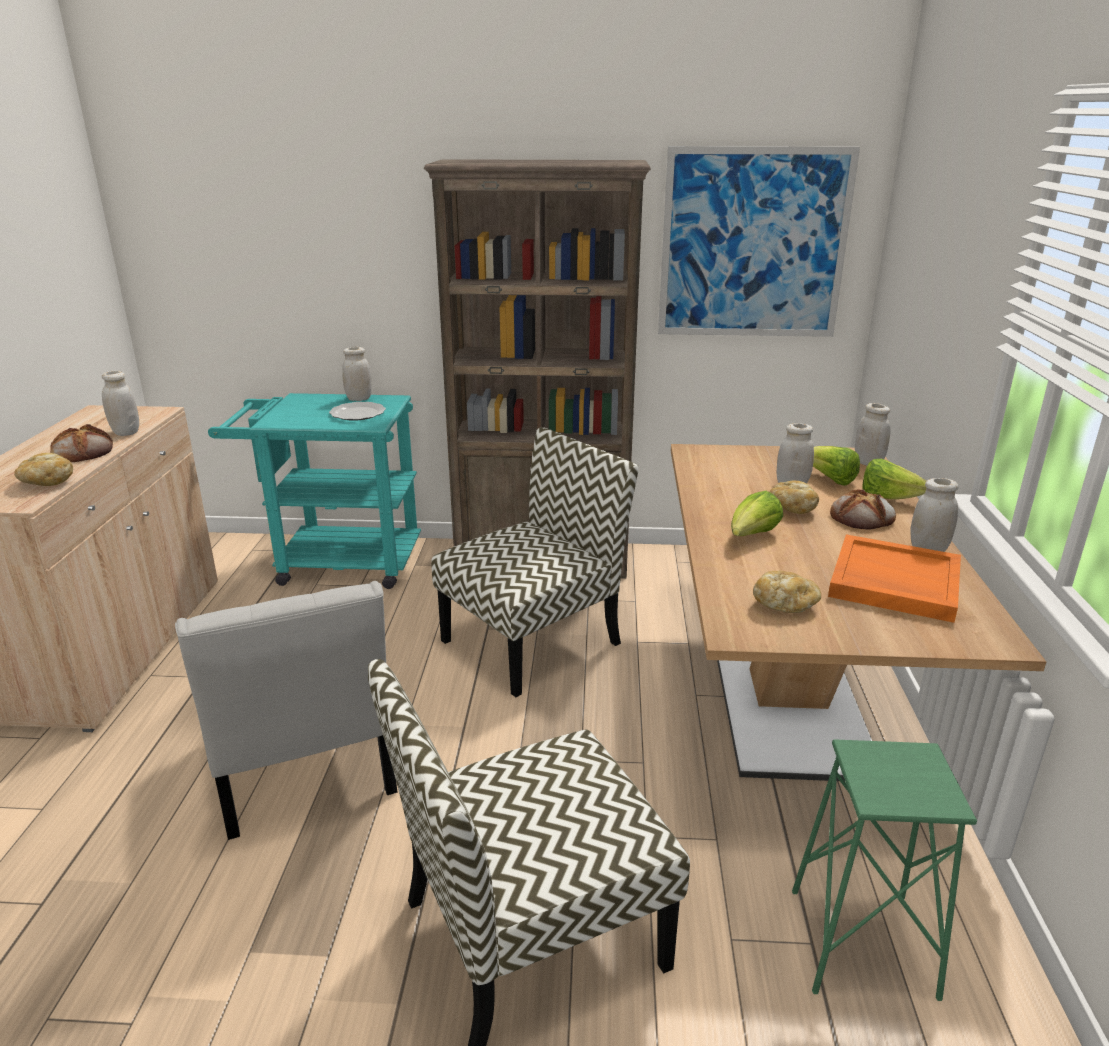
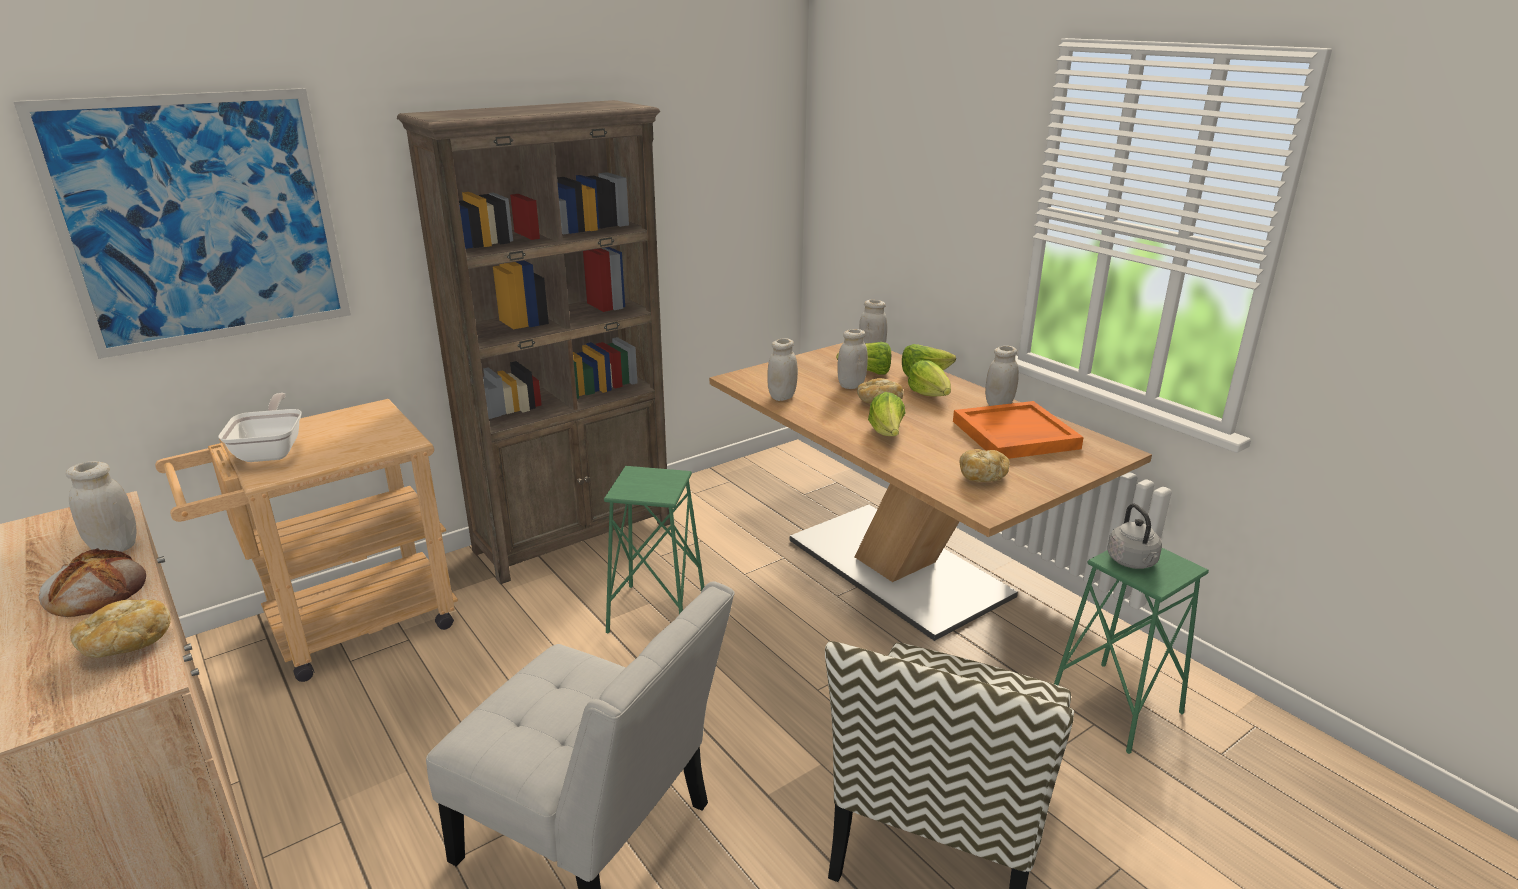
camera: 40 degrees left, 0 degrees up
(296, 408) = (272, 450): none -> frying pan
(336, 562) = (344, 628): turquoise cart -> beige cart
(358, 413) = (364, 434): plate -> none
(359, 399) = (333, 418): white jar -> white jar (782, 397)
(533, 640) = (657, 612): chair -> green stool
(753, 244) = (711, 174): picture -> picture (202, 221)
(862, 517) = (930, 395): bread -> lettuce
(883, 766) = (1133, 562): none -> grey kettle

